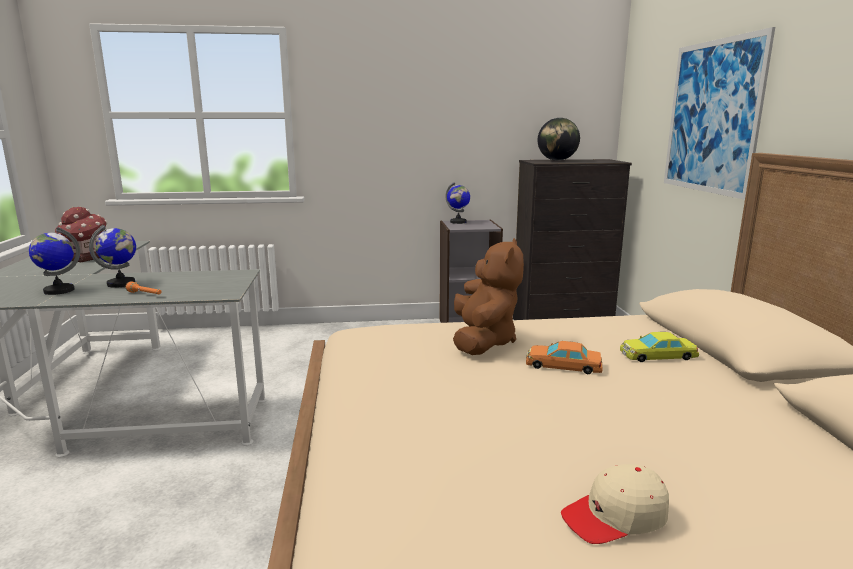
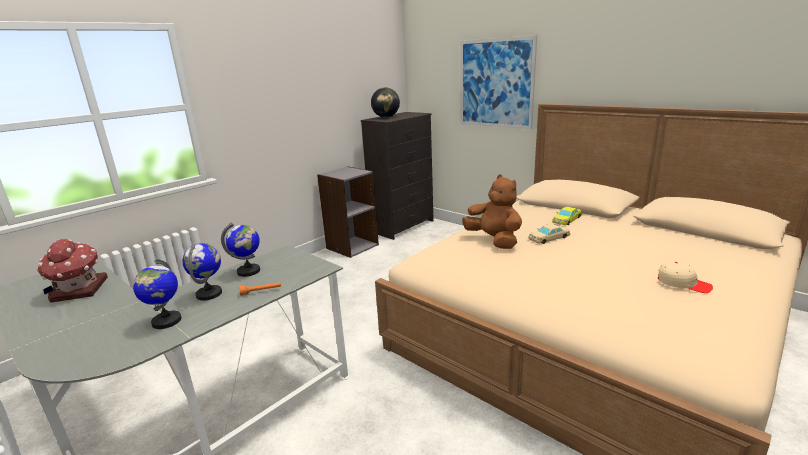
camera: 40 degrees left, 5 degrees up
(458, 222) = (333, 173): globe -> globe (249, 271)
(563, 365) = (548, 238): orange toy car -> beige toy car
(615, 516) = (683, 283): beige cap -> beige cap turned 90 degrees counterclockwise

